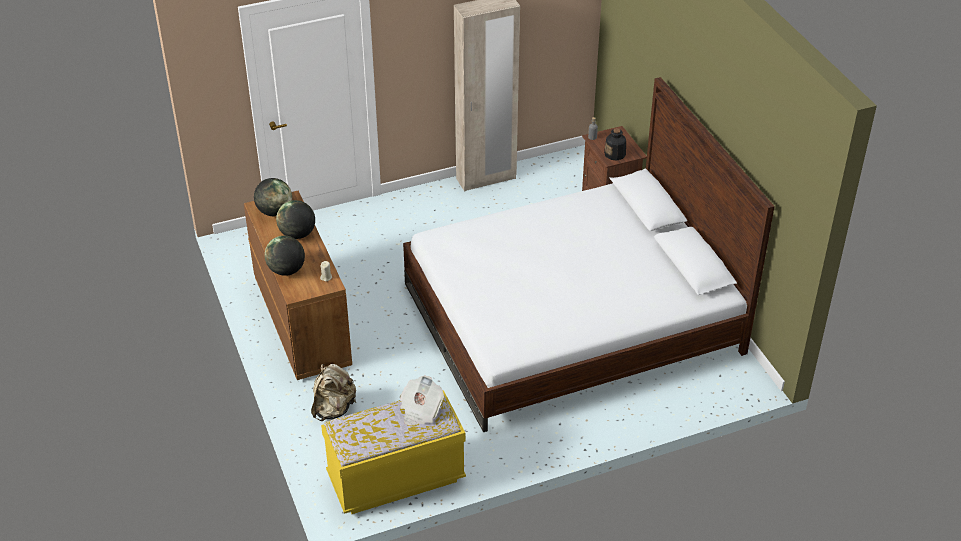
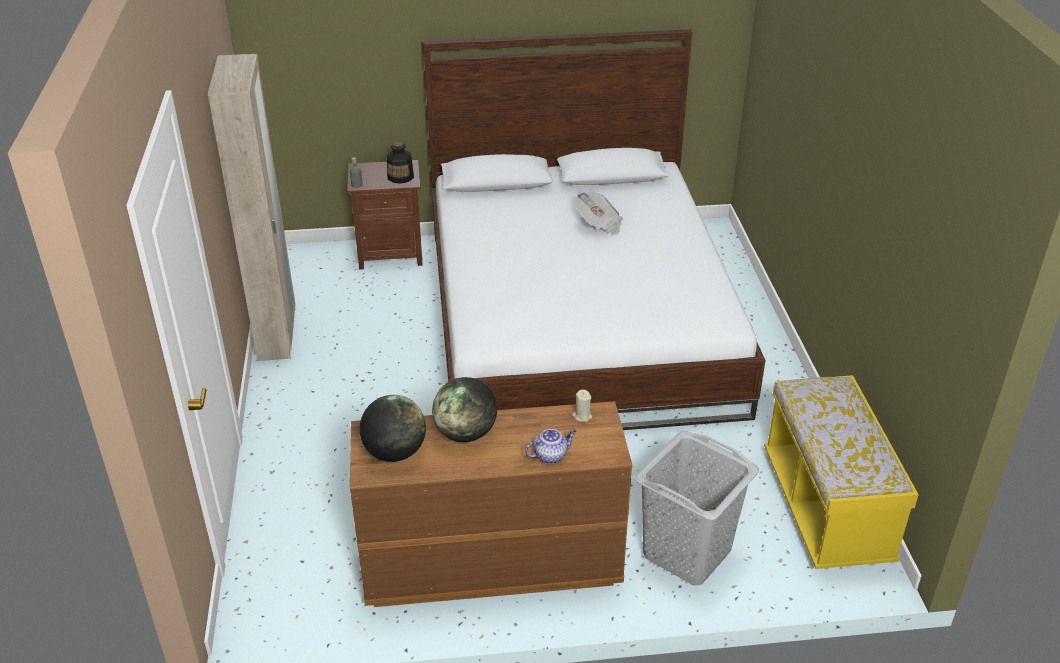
camera: 75 degrees left, 5 degrees down
(286, 270) = (551, 455): globe -> teapot
(333, 409) = (686, 553): beige backpack -> grey laundry basket
(420, 410) = (818, 401): newspaper -> newspaper (599, 224)

